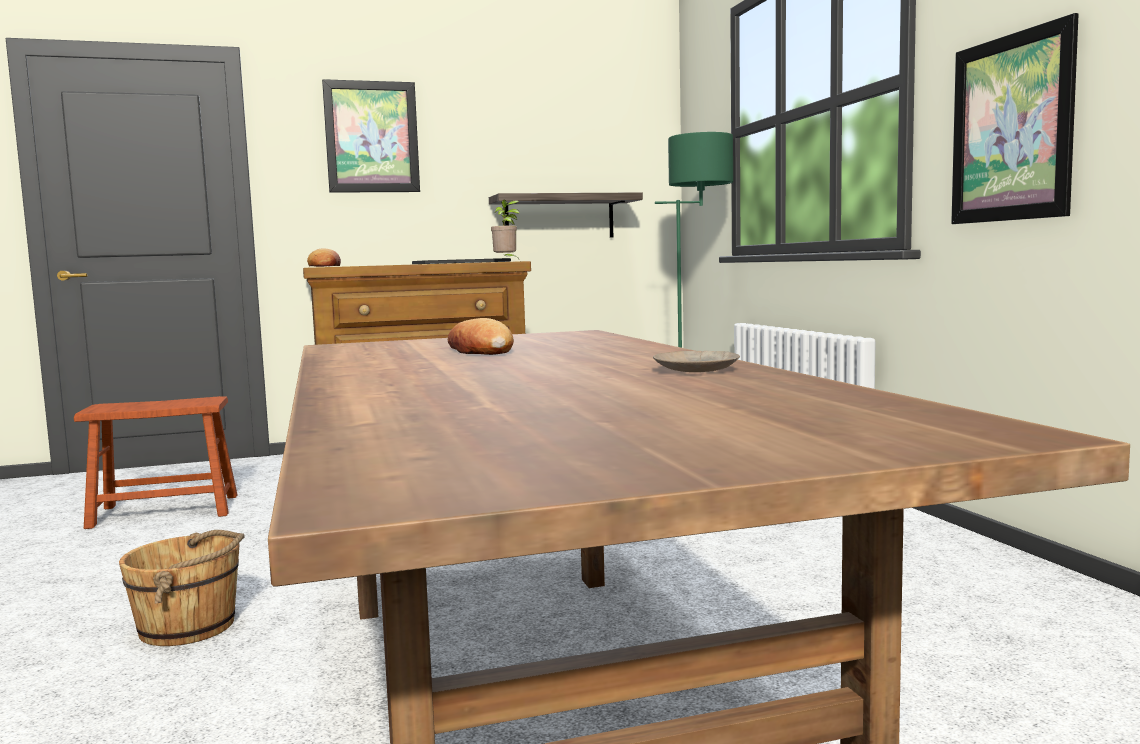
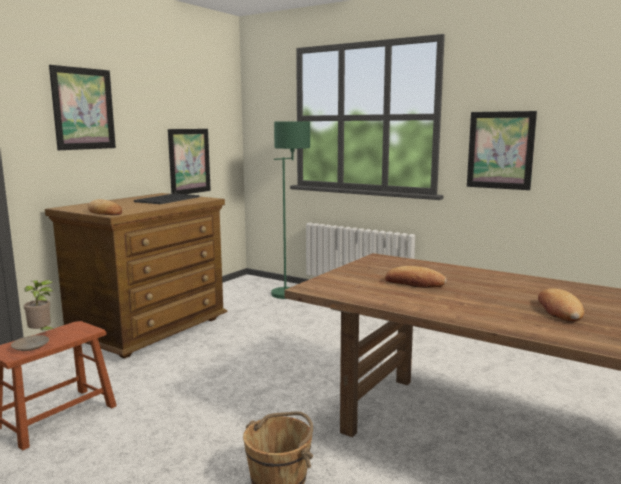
camera: 40 degrees left, 5 degrees up
(506, 261) = (205, 198): potted plant -> potted plant (42, 333)
(522, 385) = (559, 311): none -> bread
(559, 217) = (189, 161): shelf -> picture
(697, 370) = (563, 288): beige plate -> beige plate (31, 347)

